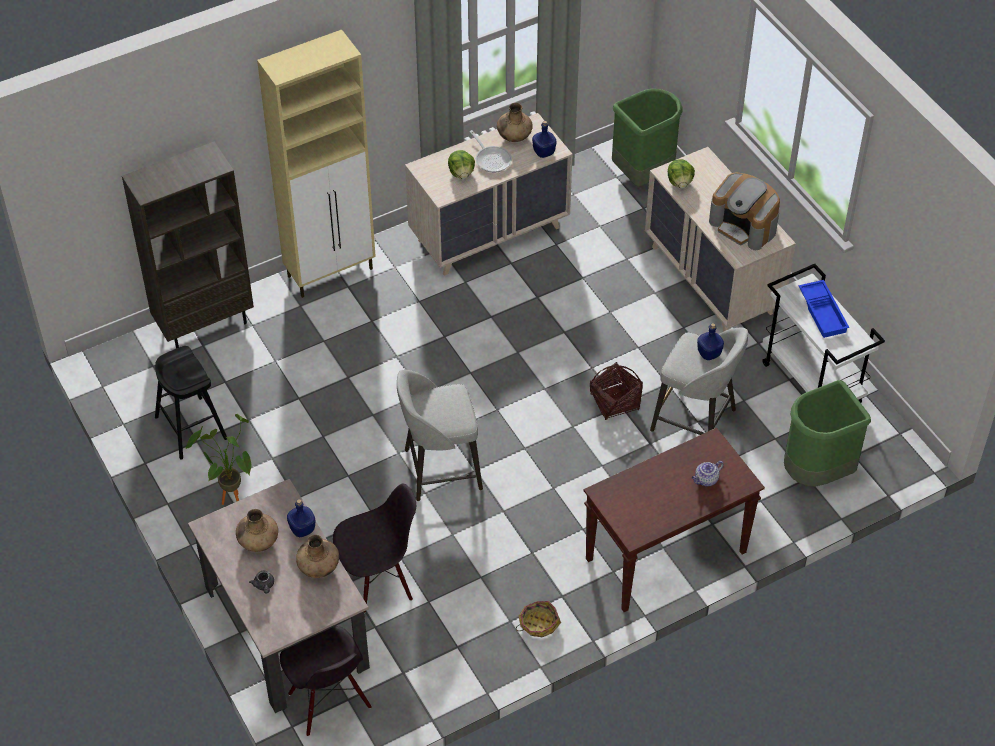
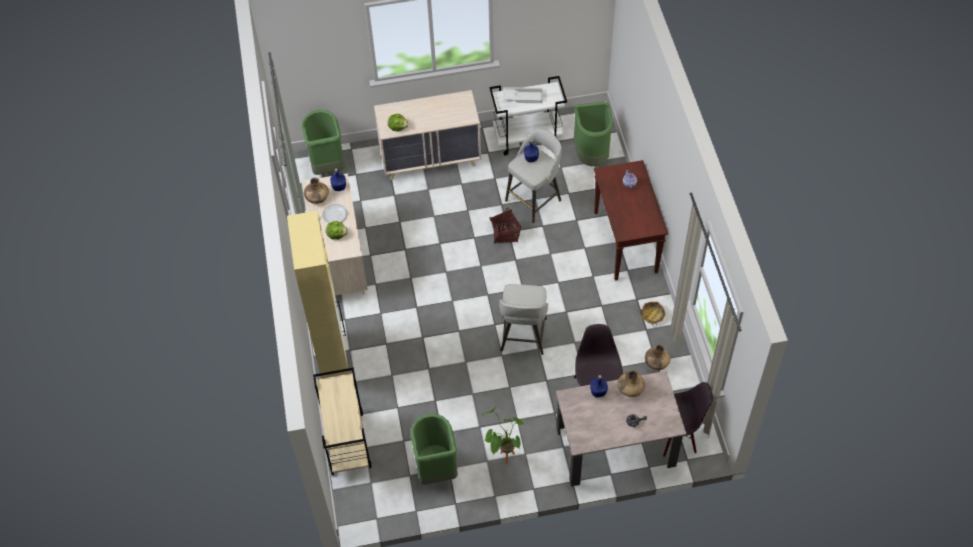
camera: 70 degrees left, 5 degrees up
(191, 428) = (436, 469): black stool -> green trash can
(205, 324) = (346, 443): brown bookcase -> beige cart
(258, 542) = (600, 418): brown vase -> brown vase (656, 363)
(744, 225) = (447, 108): coffee machine -> none
(823, 312) = (523, 97): blue tray -> white tray

